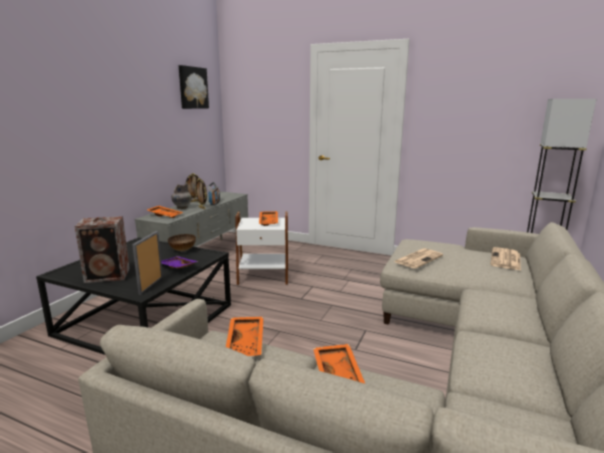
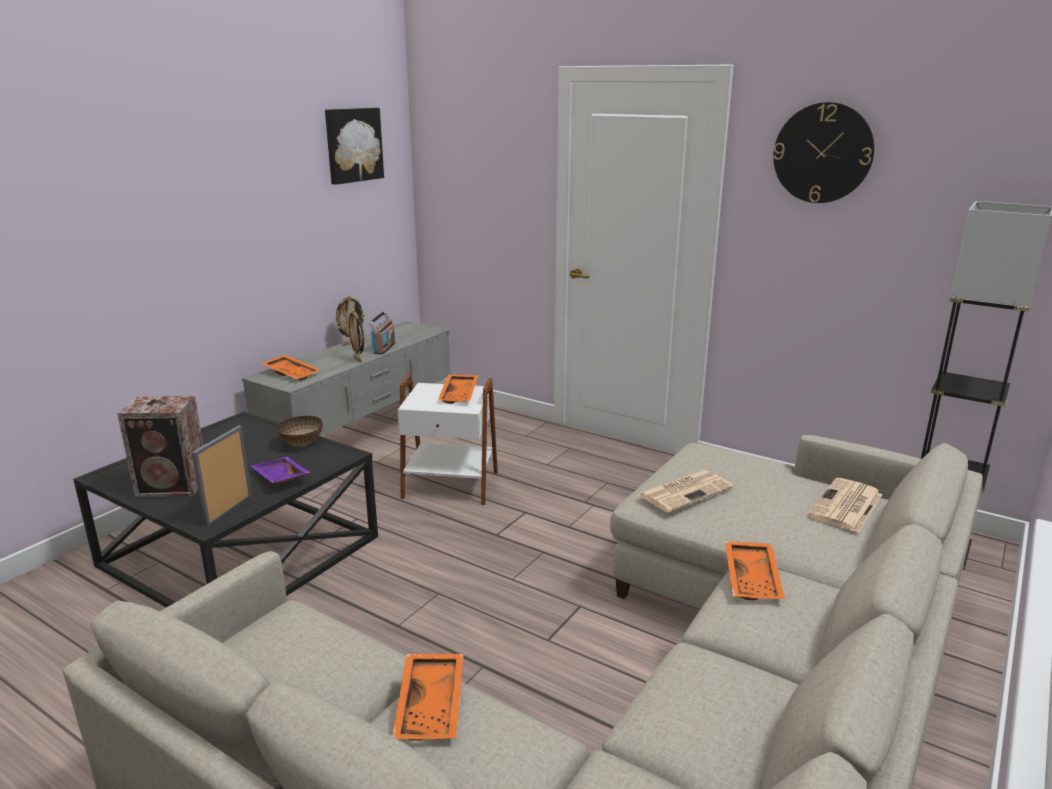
camera: 10 degrees right, 5 degrees up
(182, 207) = (326, 357): grey vase -> none
(246, 343) = (326, 630): orange tray -> orange tray (753, 579)
(460, 82) = (822, 153): none -> wall clock

